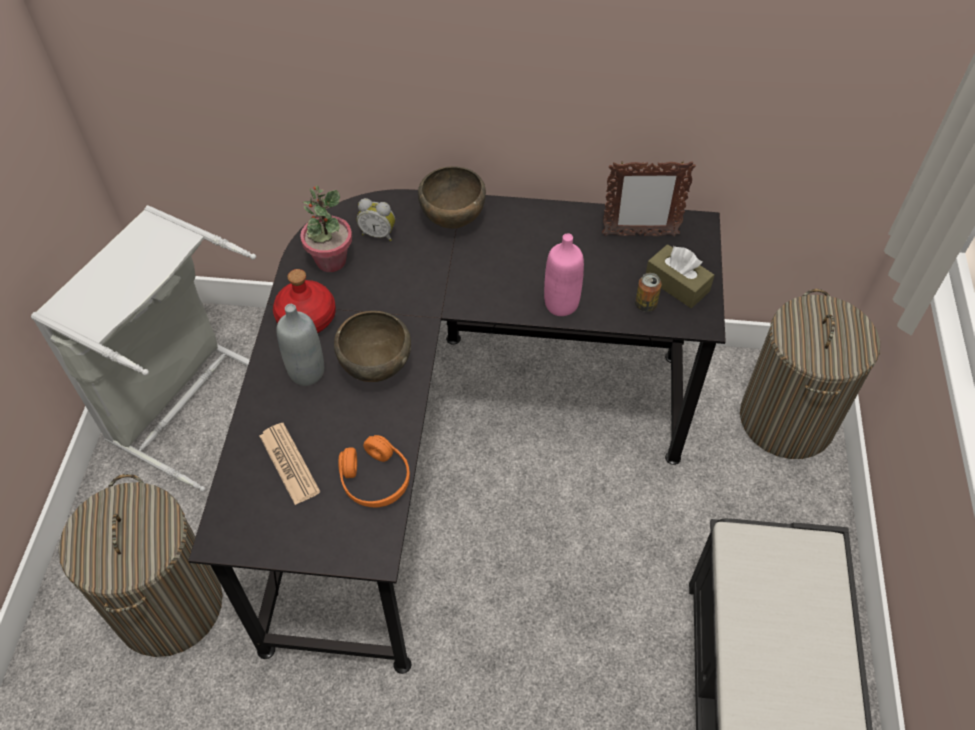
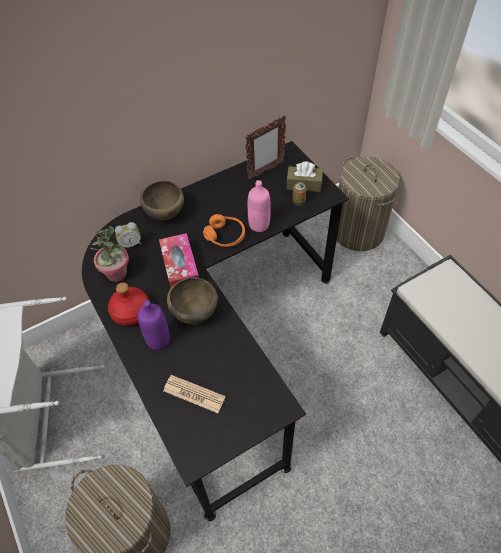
camera: 35 degrees left, 0 degrees up
(306, 372) = (158, 340): grey bottle -> purple bottle
(375, 479) = (248, 370): orange headphones -> orange headphones (225, 236)
(410, 300) = (180, 268): none -> tissue box

